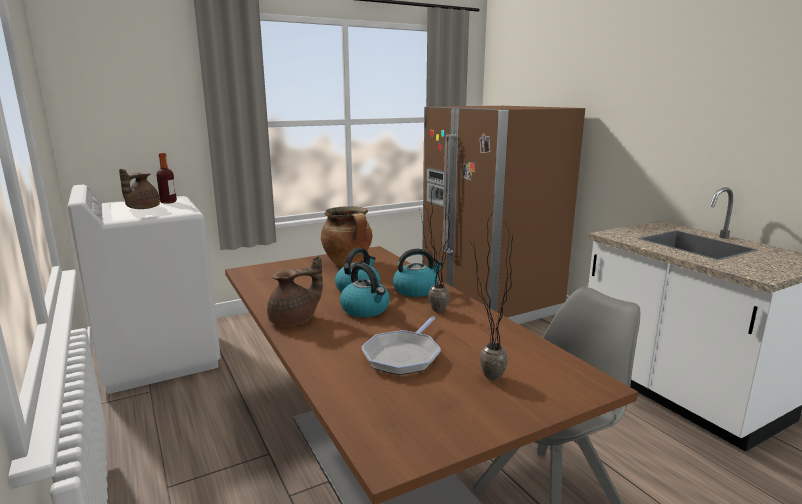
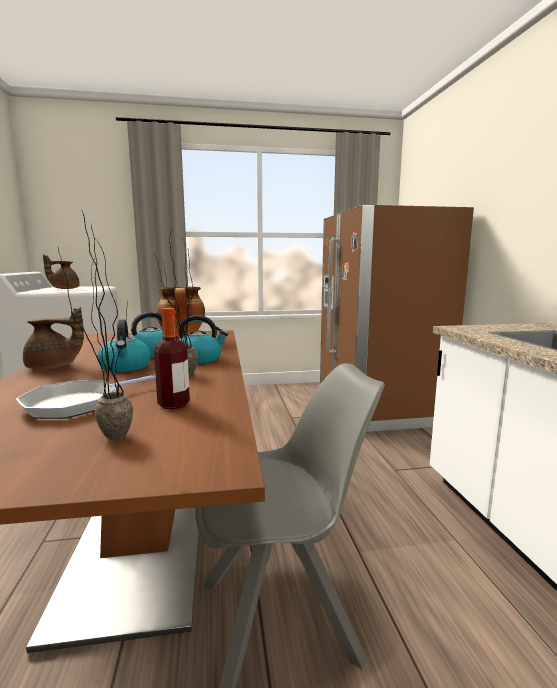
camera: 20 degrees right, 5 degrees down
(168, 202) = (91, 287): bottle -> bottle (173, 404)

